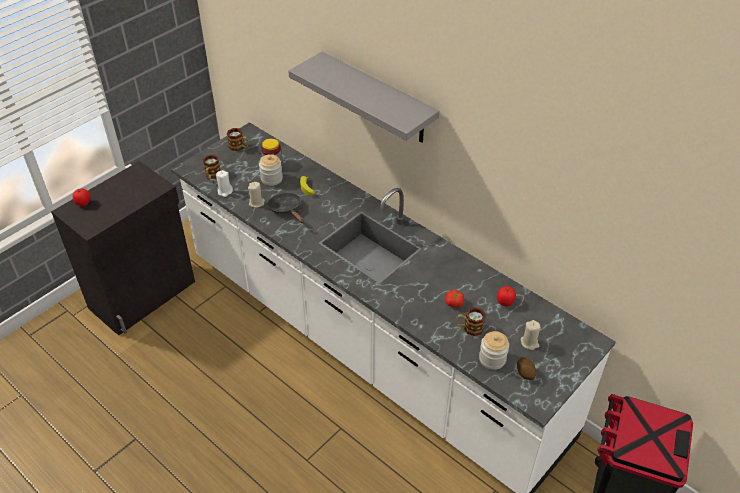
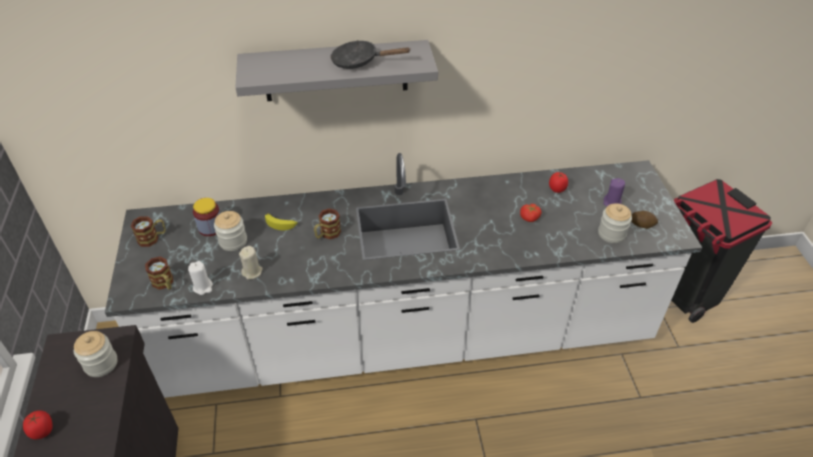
camera: 50 degrees left, 0 degrees up
(139, 192) = (101, 364): none -> jar
(286, 209) = (290, 255): black frying pan -> black frying pan (359, 61)
(469, 328) = (566, 226): mug -> mug (327, 234)
(529, 343) = (612, 203): beige candle -> purple candle

